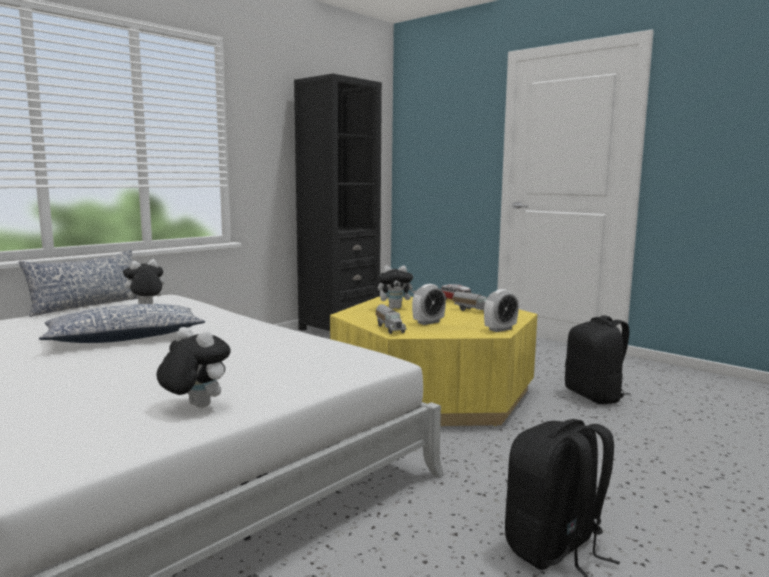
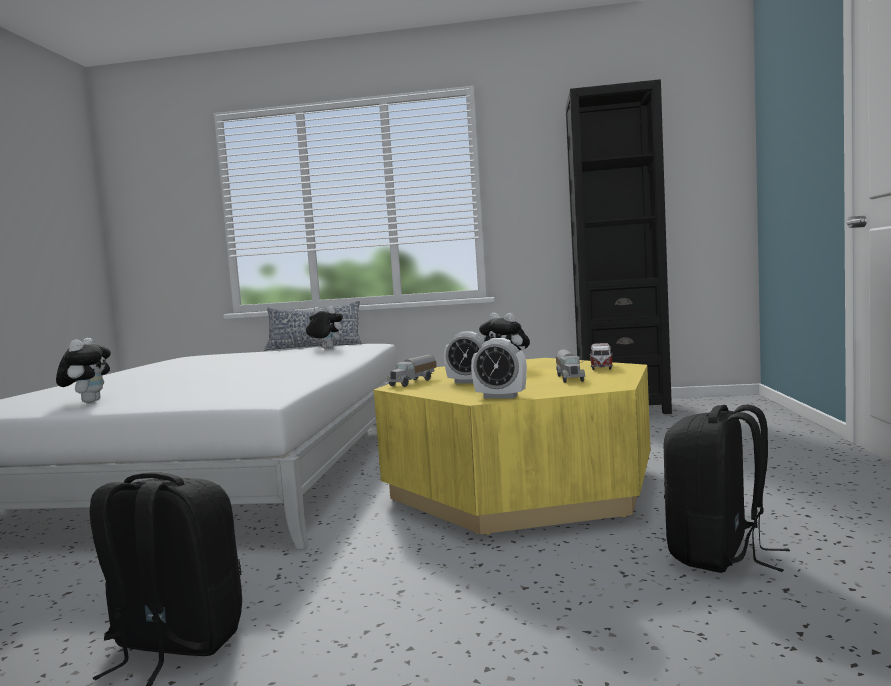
camera: 55 degrees right, 5 degrees down
(125, 338) = (236, 365): pillow -> none

